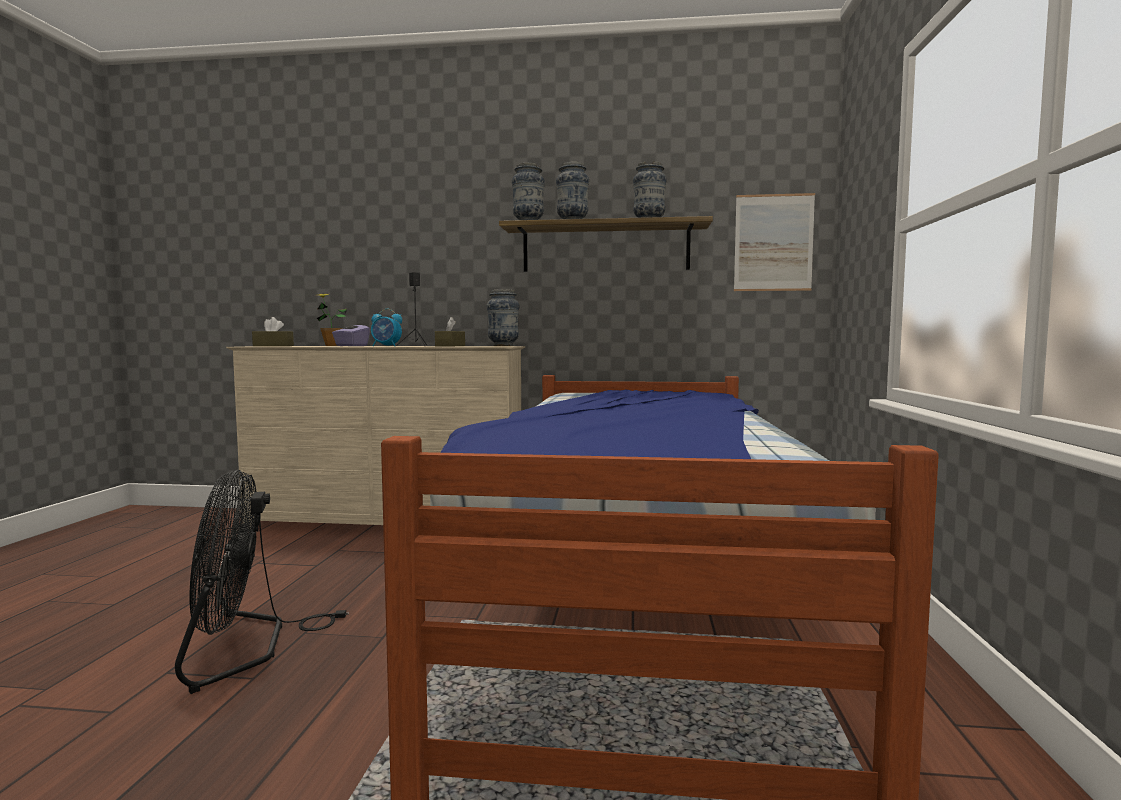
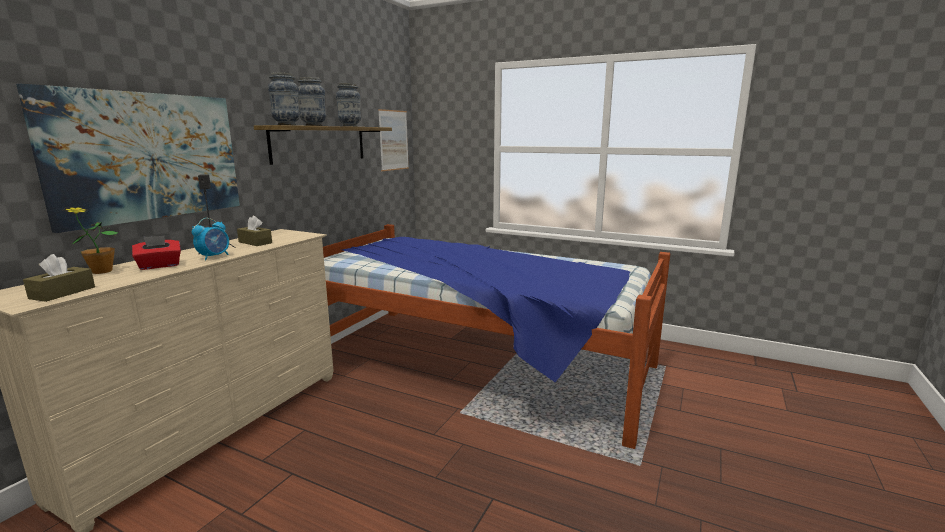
camera: 70 degrees left, 10 degrees up
(251, 642) = (435, 503): black fan -> none
(351, 346) = (159, 266): purple tissue box -> red tissue box
(396, 259) = (147, 156): none -> picture
(503, 346) = (286, 233): vase -> none

